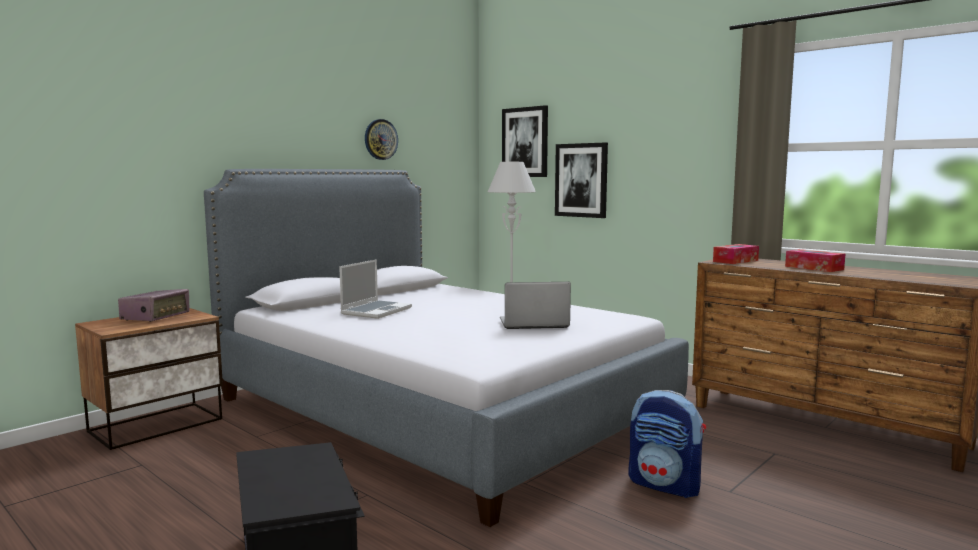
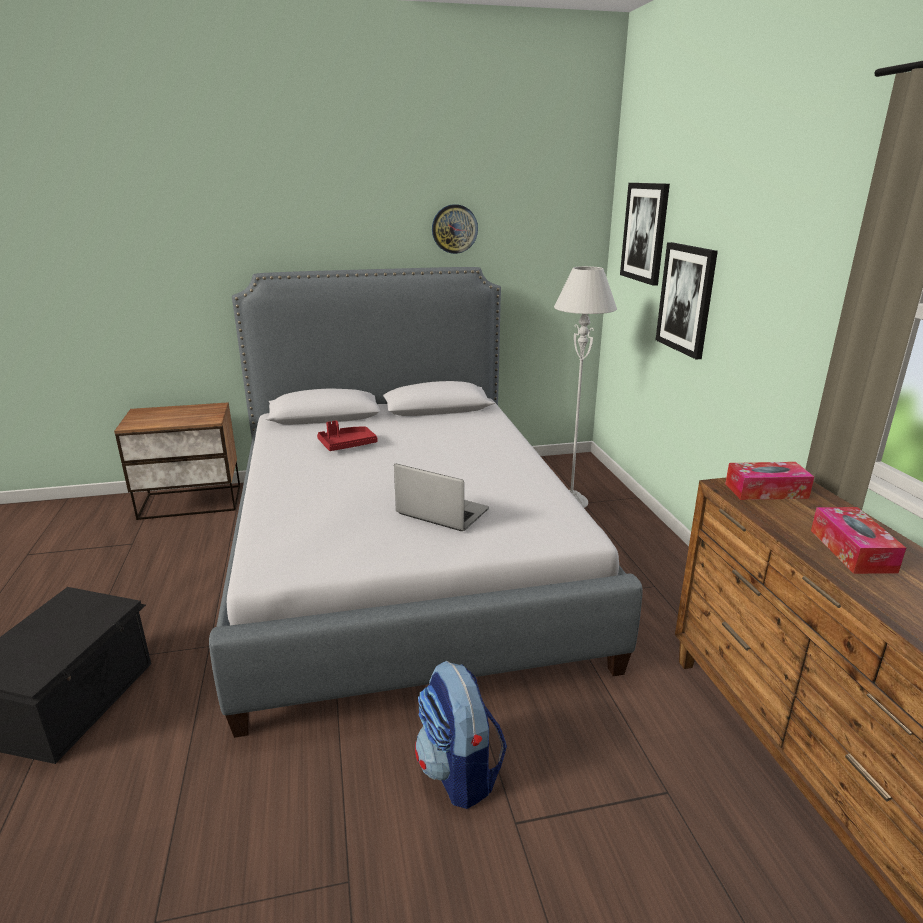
camera: 35 degrees right, 15 degrees up
(156, 317) = (184, 413): radio -> none
(376, 311) = (347, 445): laptop -> red tray

